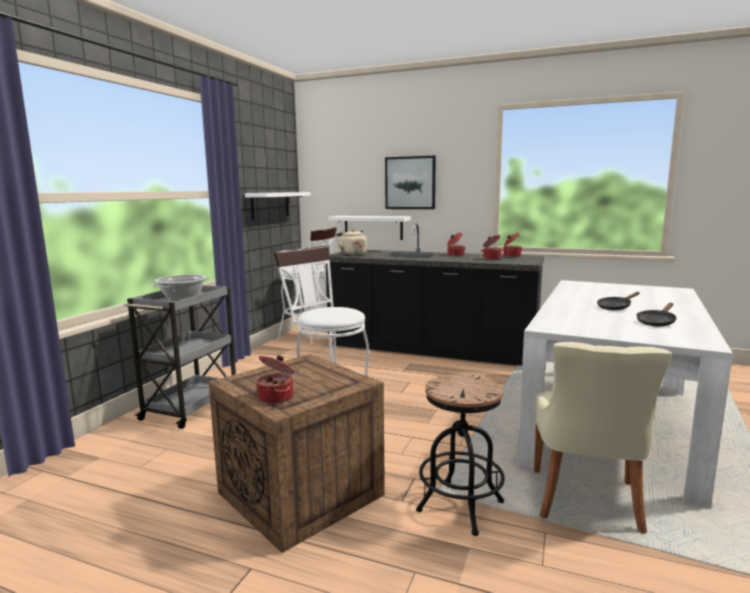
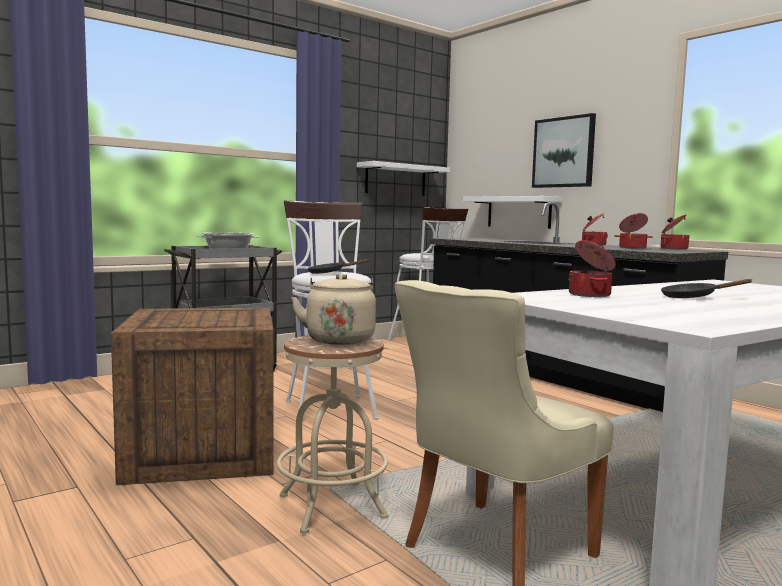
camera: 30 degrees right, 5 degrees down
(277, 397) = (156, 322): cooking pot -> cooking pot (590, 295)
(352, 255) = (466, 239): beige kettle -> beige kettle (339, 339)
(460, 506) = (332, 507): black stool -> beige stool
(656, 322) = (703, 310): black frying pan -> black frying pan (330, 273)

